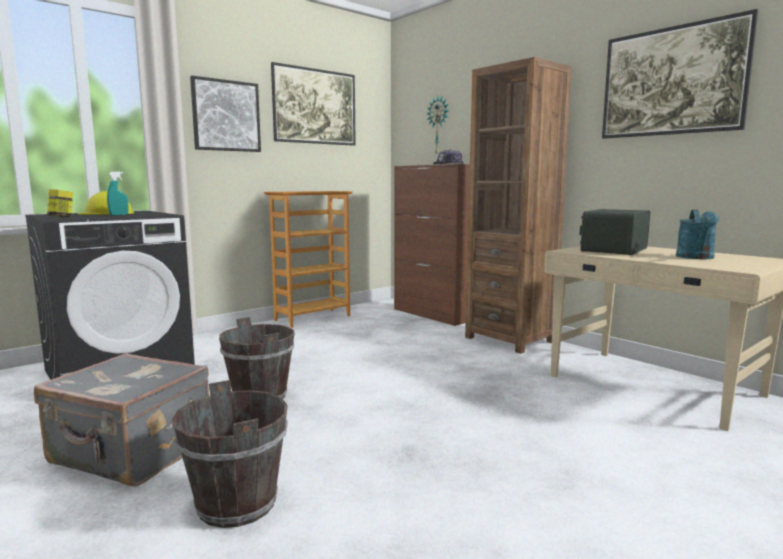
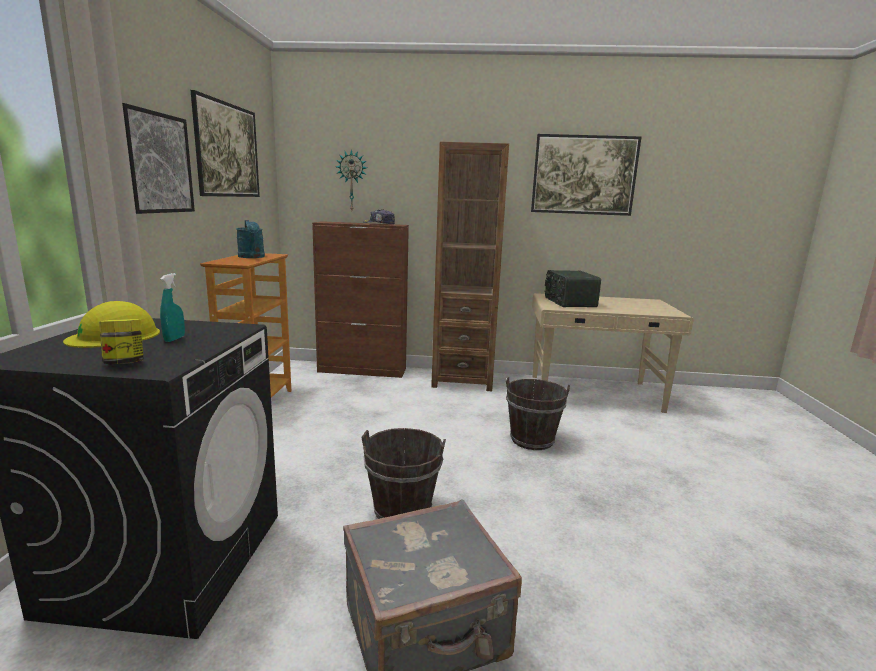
camera: 45 degrees left, 5 degrees up
(236, 504) = (595, 609): brown bucket -> brown bucket (532, 440)
(696, 258) = (627, 305): turquoise watering can -> turquoise watering can (252, 257)

